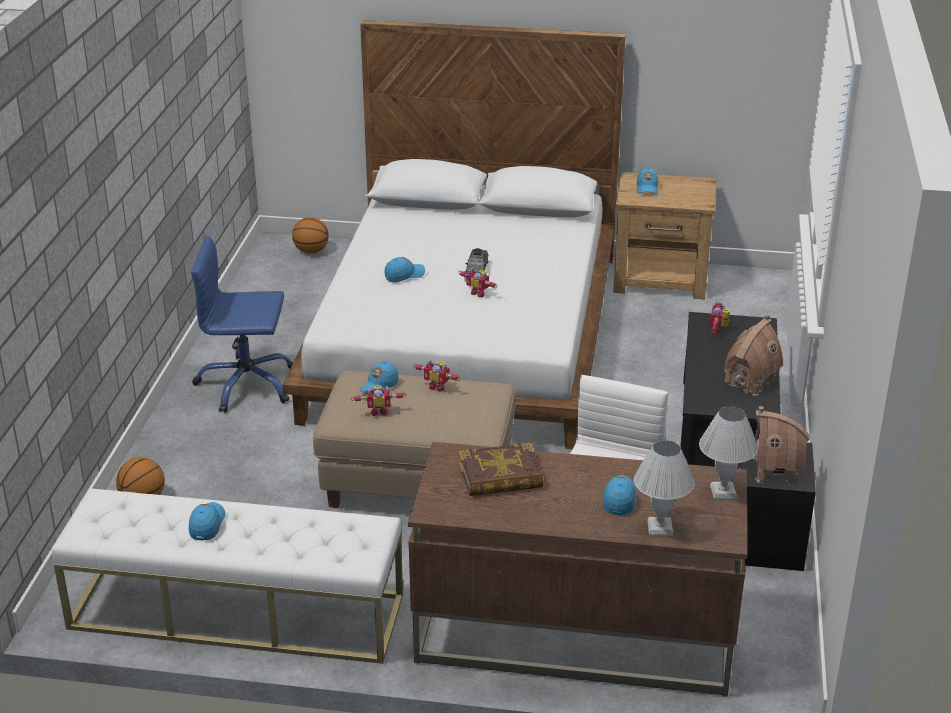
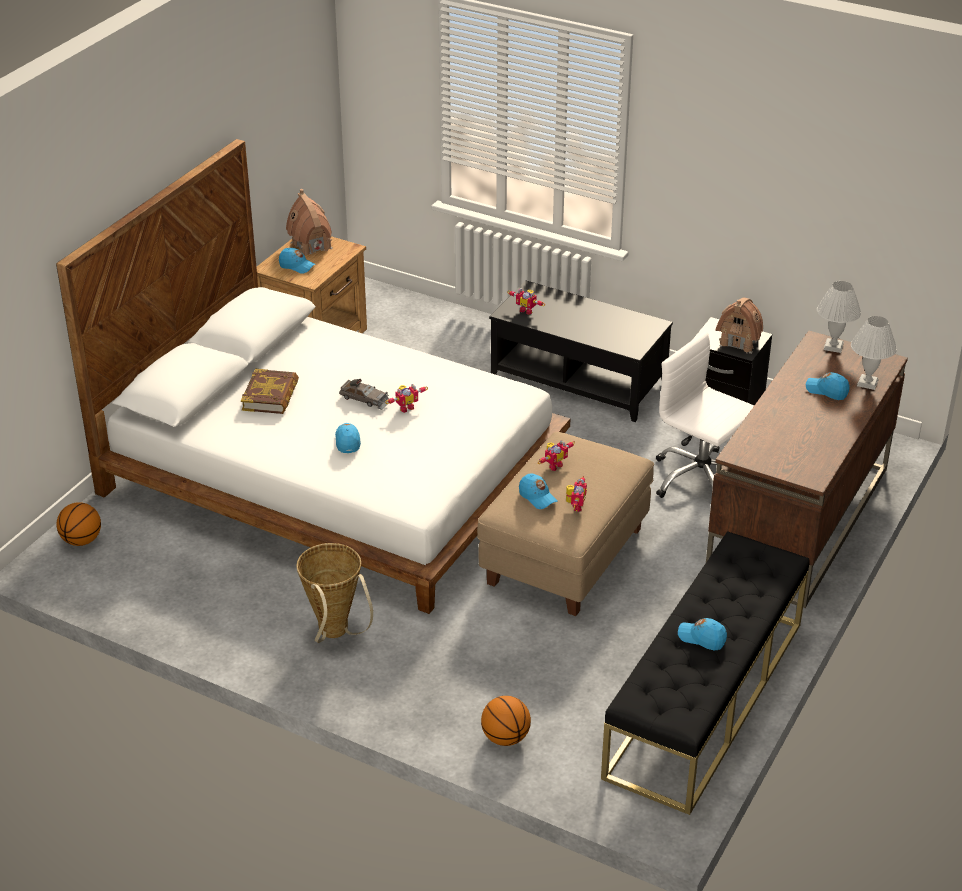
camera: 70 degrees left, 5 degrees up
(236, 612) = (705, 699): white bench -> black bench
(247, 385) = (335, 634): blue office chair -> basket
(500, 476) = (779, 436): book -> book (271, 396)
(749, 381) = (611, 319): toy house -> toy house (311, 245)

